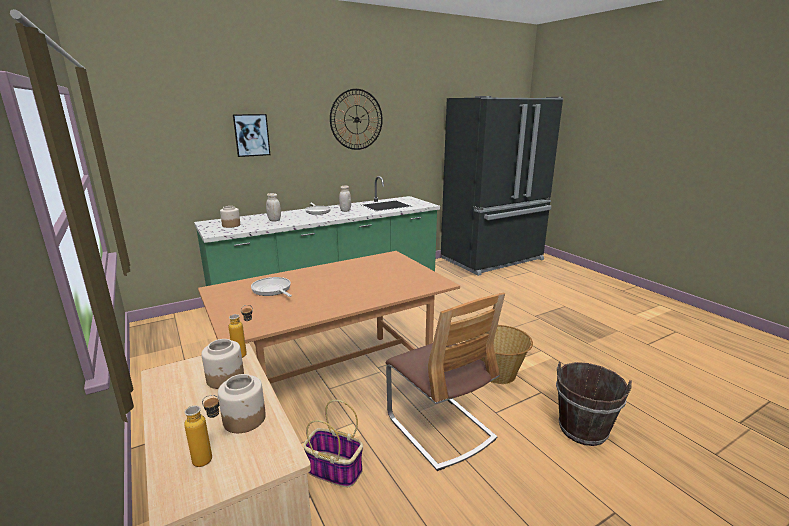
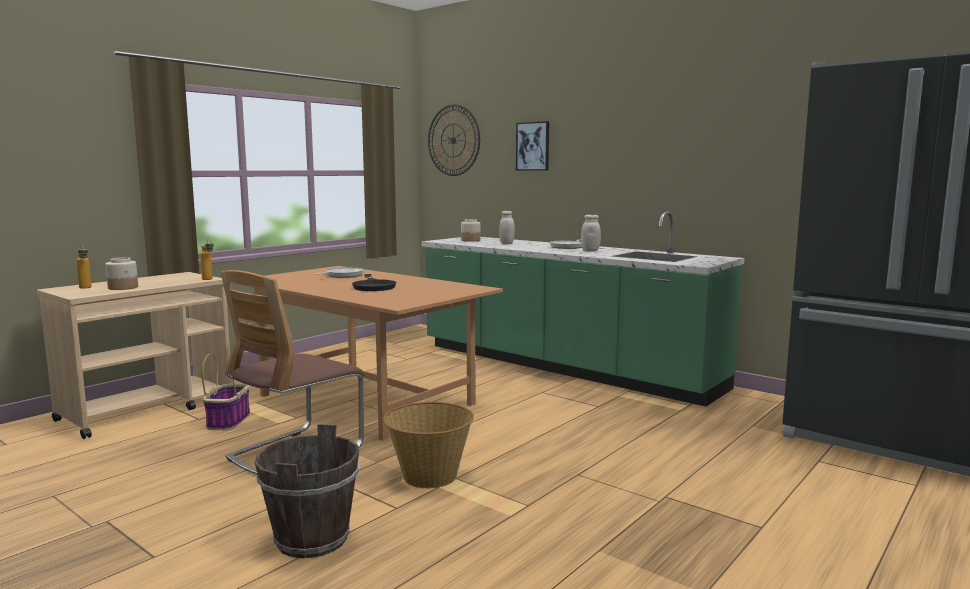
camera: 70 degrees right, 10 degrees down
(225, 378) = (174, 281): jar -> none
(348, 283) = (373, 286): none -> black frying pan
(356, 119) = (662, 125): wall clock -> wall clock (453, 140)

